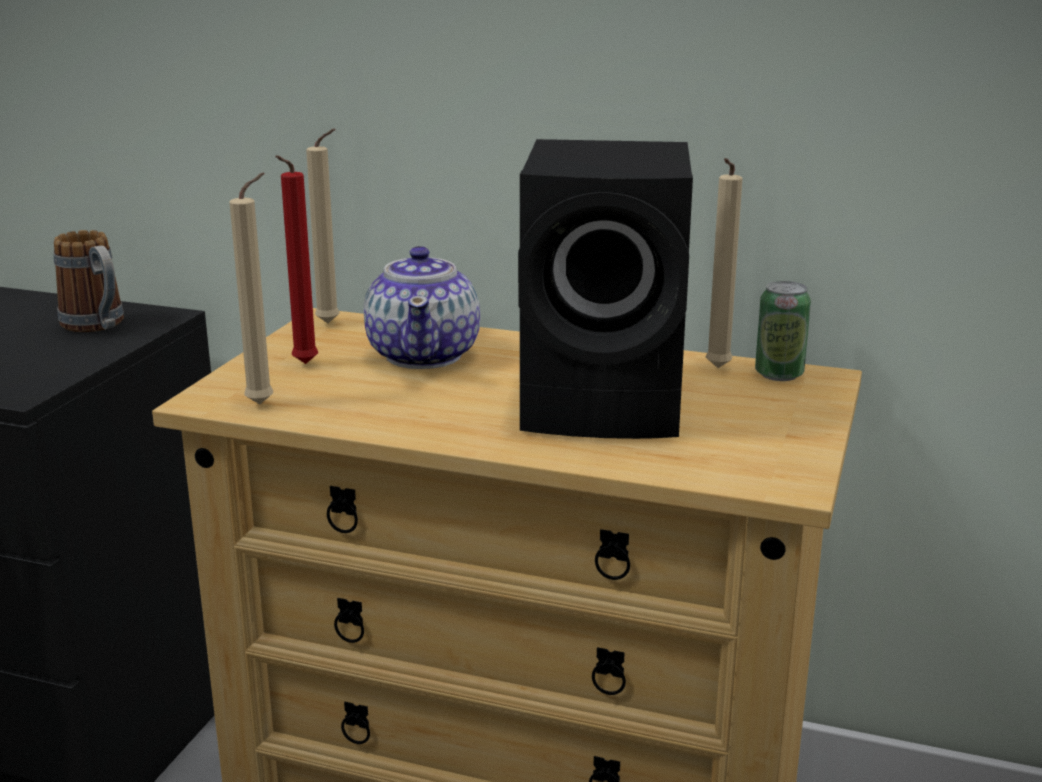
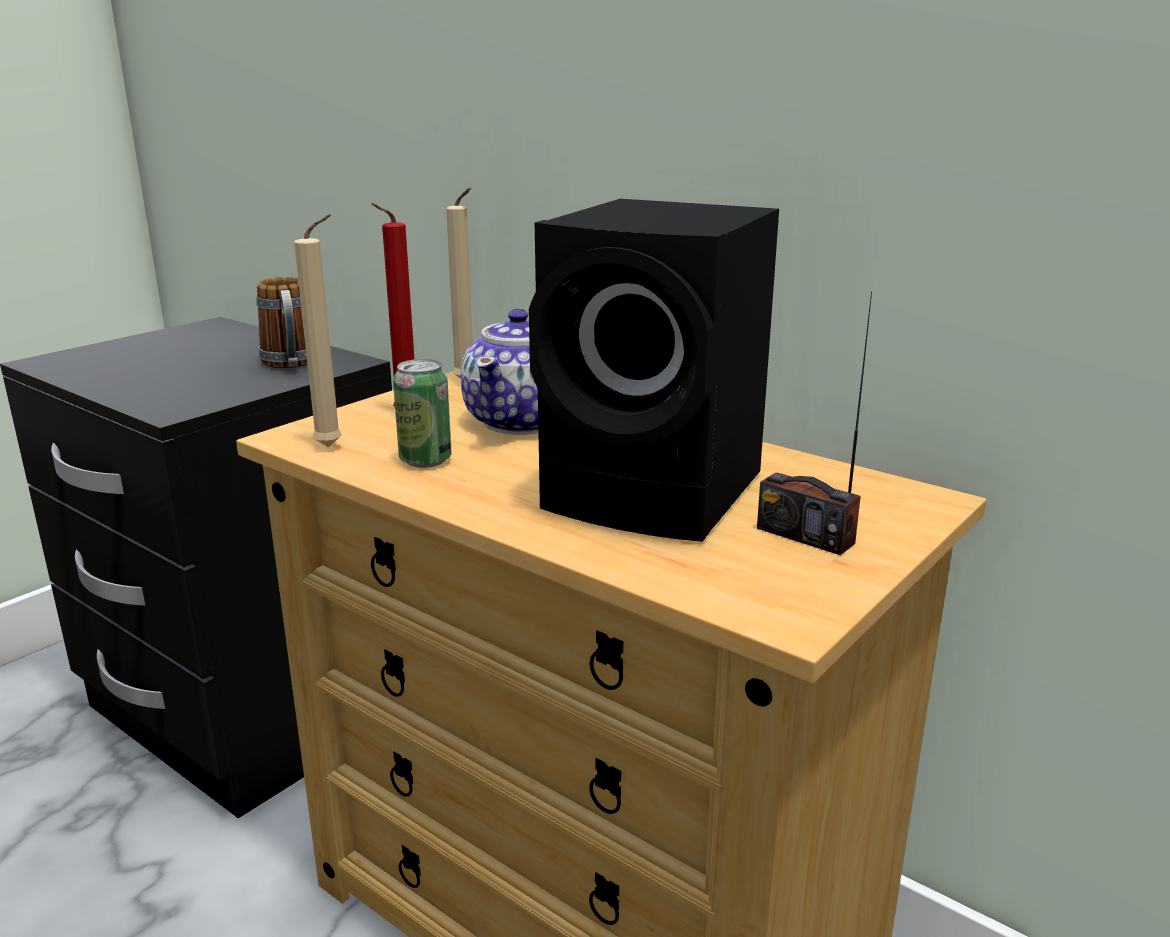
camera: 20 degrees right, 0 degrees up
(716, 369) = (810, 474): beige candle -> none
(752, 420) = (805, 535): none -> radio
(779, 374) = (879, 489): can -> can (425, 460)

